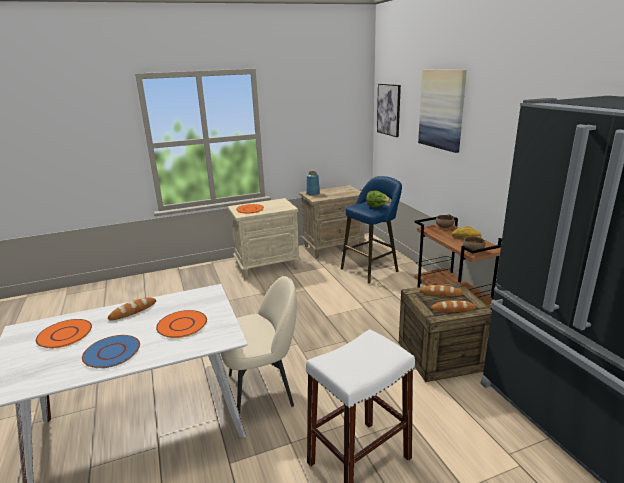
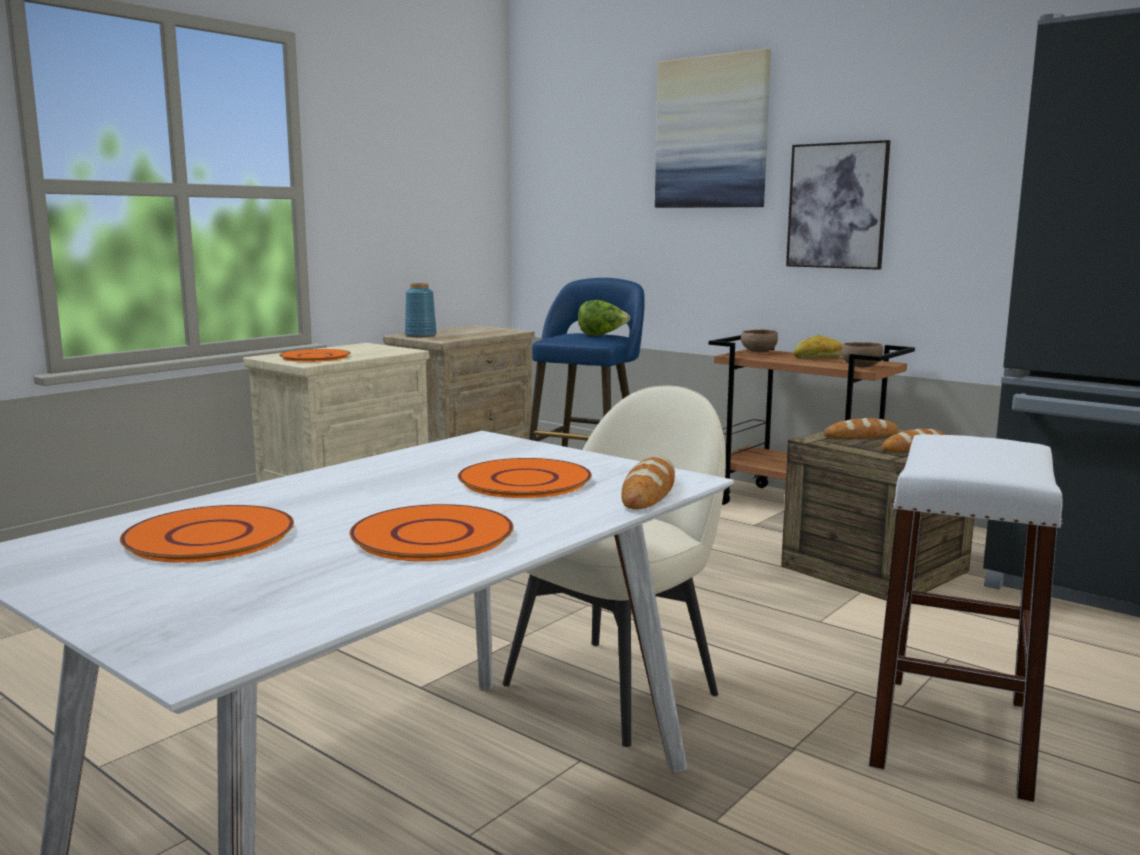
camera: 30 degrees left, 10 degrees down
(112, 352) = (434, 535): blue plate -> orange plate
(133, 311) = (340, 482): bread -> bread (648, 491)
(389, 109) = (559, 158): picture -> picture (837, 206)

